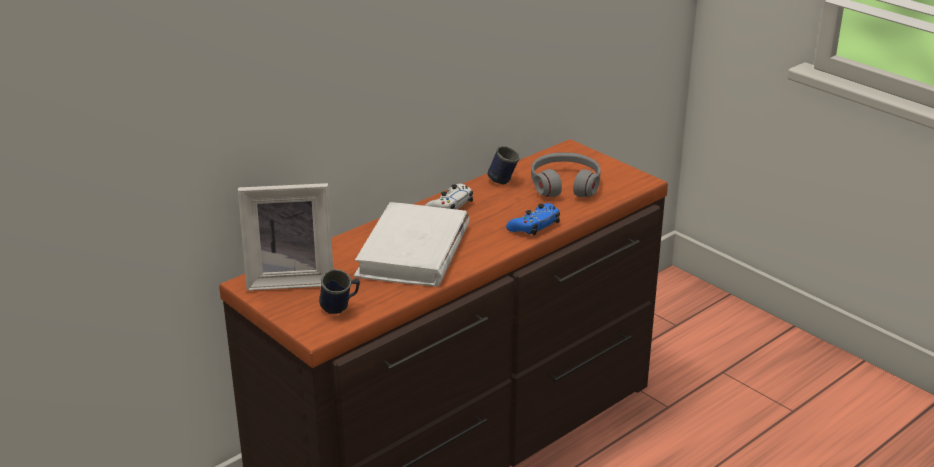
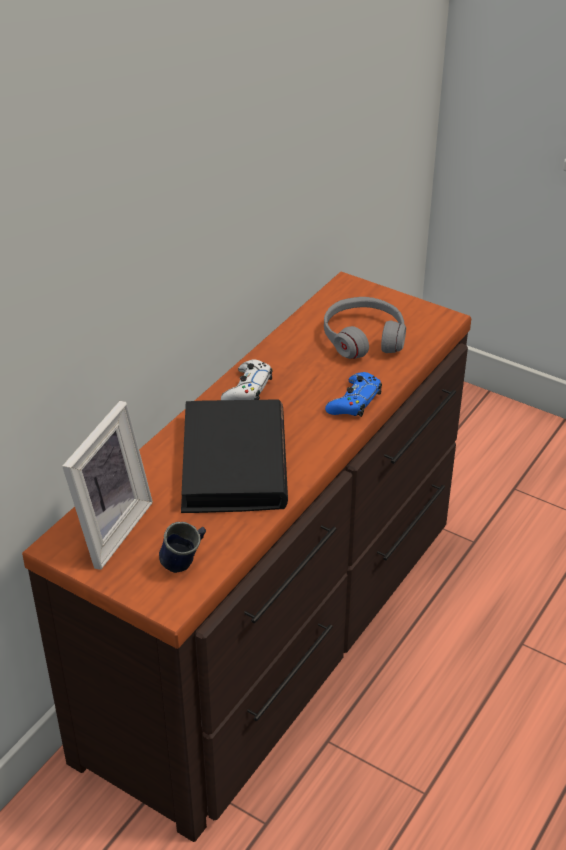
camera: 15 degrees left, 10 degrees up
(291, 279) = (107, 529): picture frame -> picture frame turned 45 degrees counterclockwise
(413, 252) = (234, 463): white book -> black book
(504, 179) = (293, 340): blue mug -> none

